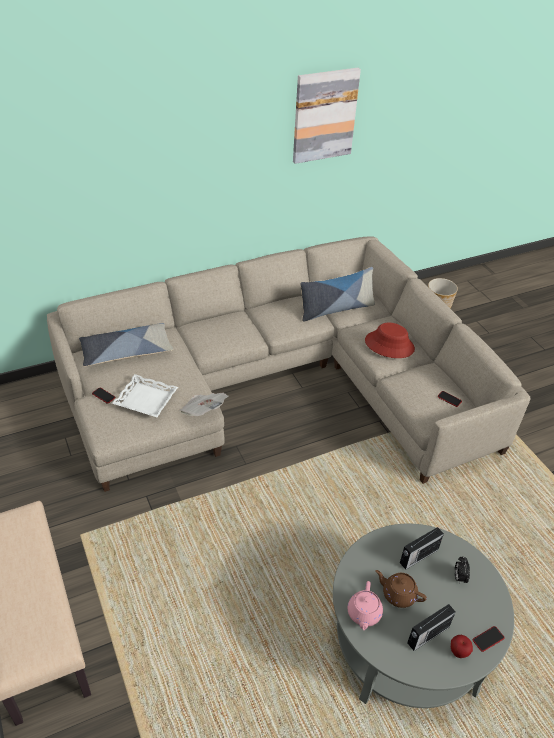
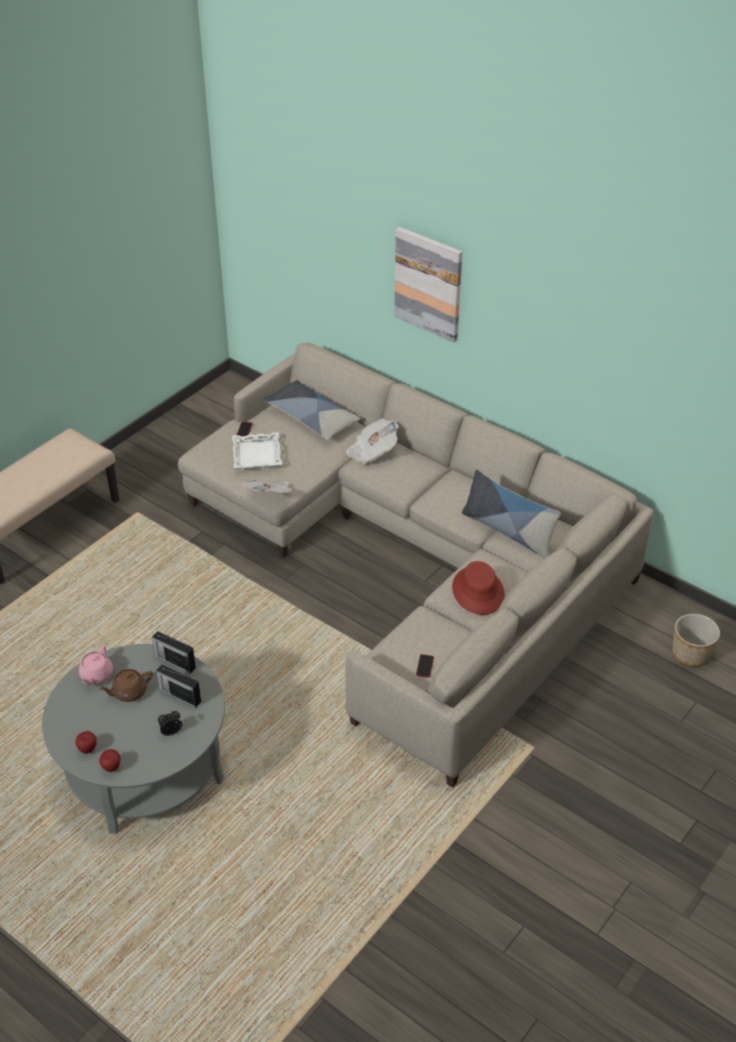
camera: 65 degrees right, 0 degrees up
(198, 337) = (372, 452): none -> newspaper
(324, 115) = (601, 311): picture -> picture (428, 284)
(364, 614) = (96, 675): pink teapot -> pink teapot turned 60 degrees counterclockwise
(398, 594) = (129, 692): brown teapot -> brown teapot turned 120 degrees counterclockwise
(427, 635) = (95, 723): radio -> radio (174, 661)
(488, 639) = (111, 768): phone -> apple

